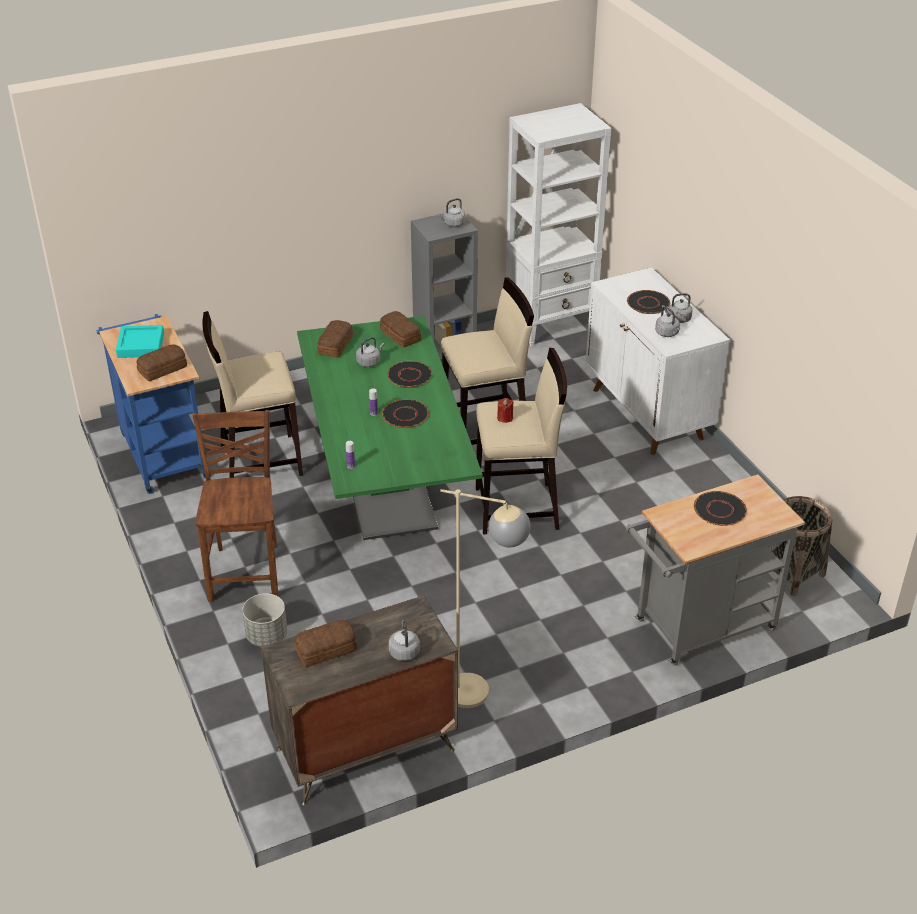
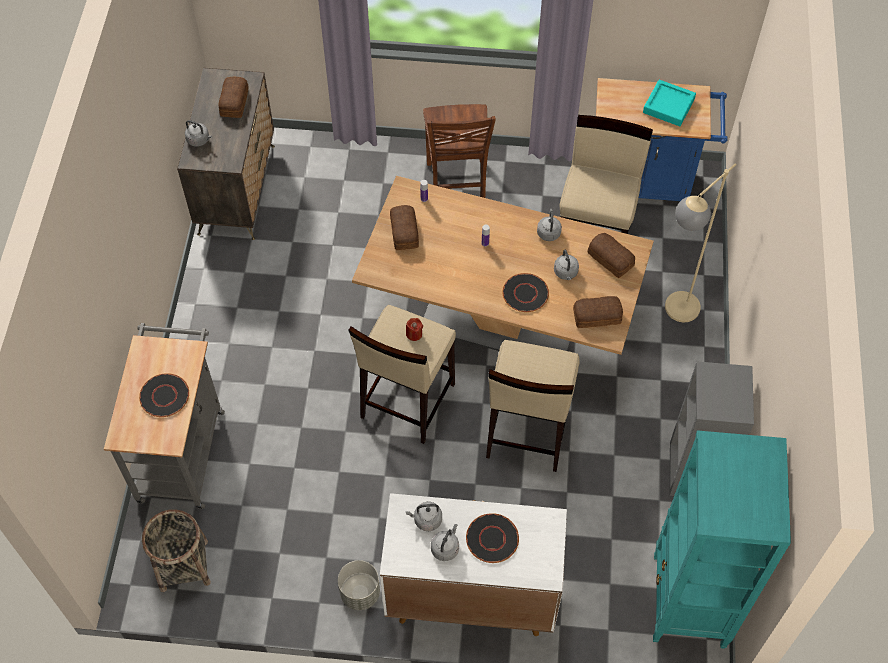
camera: 120 degrees right, 20 degrees up
(163, 369) = (620, 109): bread -> bread (403, 233)
(246, 571) = (456, 188): brown chair -> brown chair turned 60 degrees clockwise
(266, 636) = (379, 175): grey planter -> grey planter (360, 592)
(387, 486) = (500, 320): green dining table -> beige dining table
(405, 415) = (467, 264): black plate -> none
(453, 224) = (722, 401): grey kettle -> grey kettle (548, 232)
(482, 694) = (230, 273): beige floor lamp -> beige floor lamp (674, 315)
(551, 324) = (688, 602): white bookcase -> turquoise bookcase

